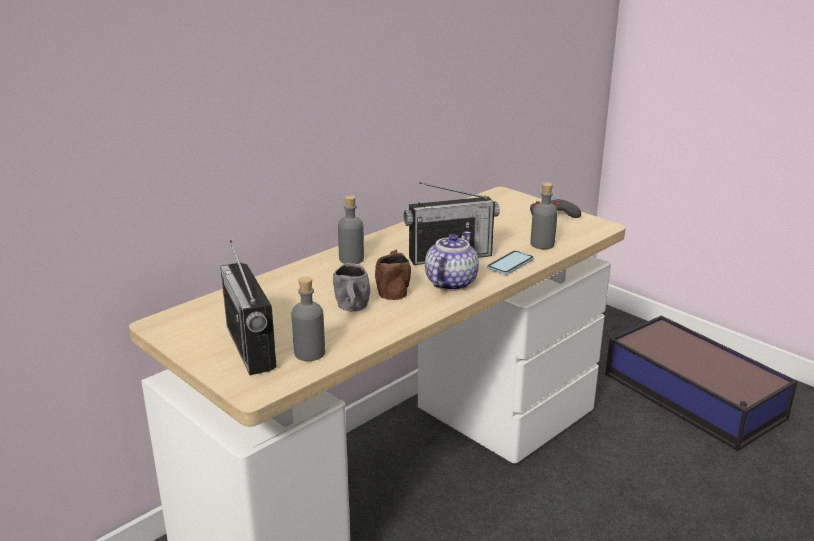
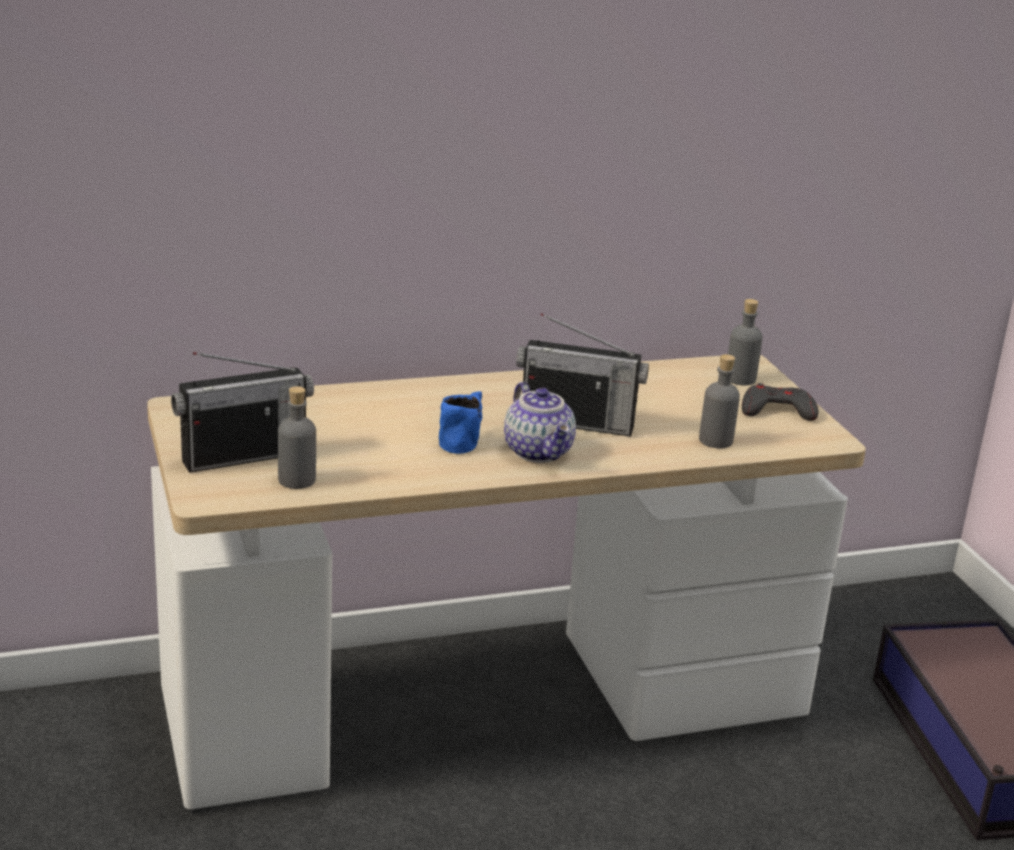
camera: 25 degrees right, 0 degrees up
(250, 347) = (243, 456): radio -> radio turned 120 degrees counterclockwise
(351, 259) = (455, 394): grey bottle -> grey bottle (740, 379)
(352, 309) = (392, 449): grey mug -> none
(392, 289) = (463, 440): brown mug -> blue mug
(450, 282) = (540, 452): teapot -> teapot turned 105 degrees clockwise
(510, 264) = (642, 452): phone -> none

